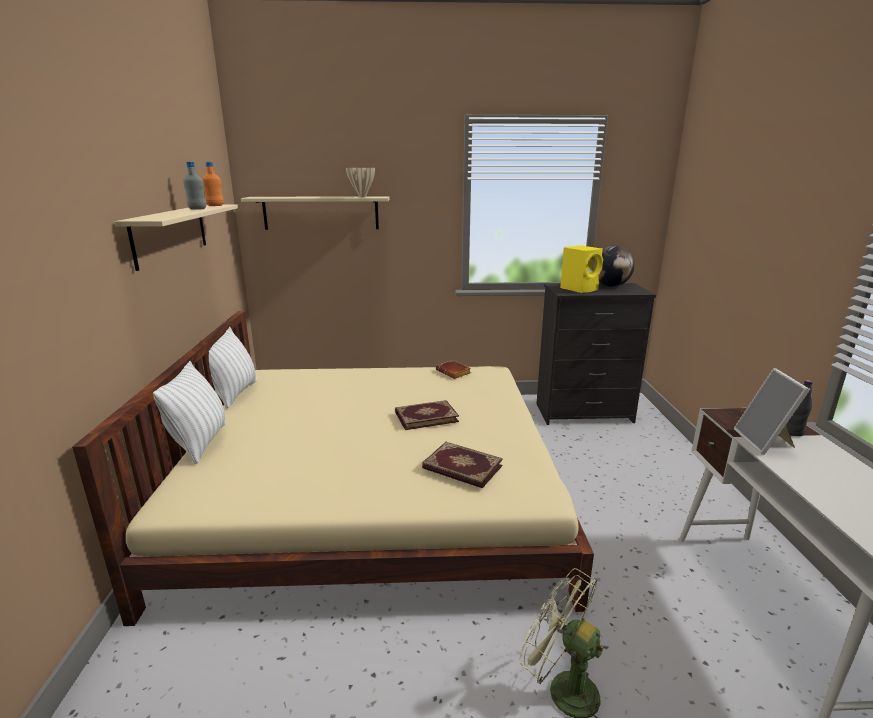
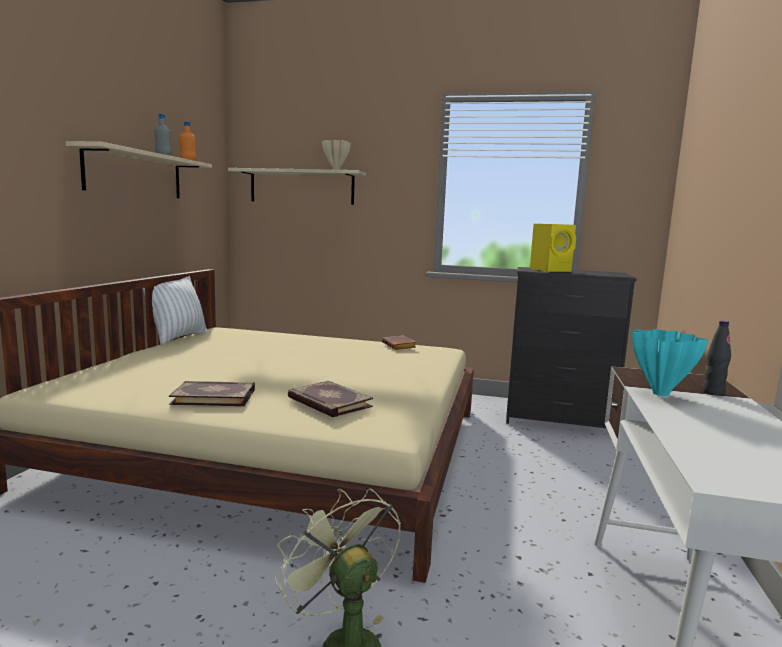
camera: 15 degrees right, 10 degrees down
(200, 443) = (113, 359): white pillow -> none
(426, 416) = (335, 368): book -> book (214, 396)
(610, 286) = (590, 271): globe -> none
(765, 442) = (661, 393): picture frame -> turquoise vase

